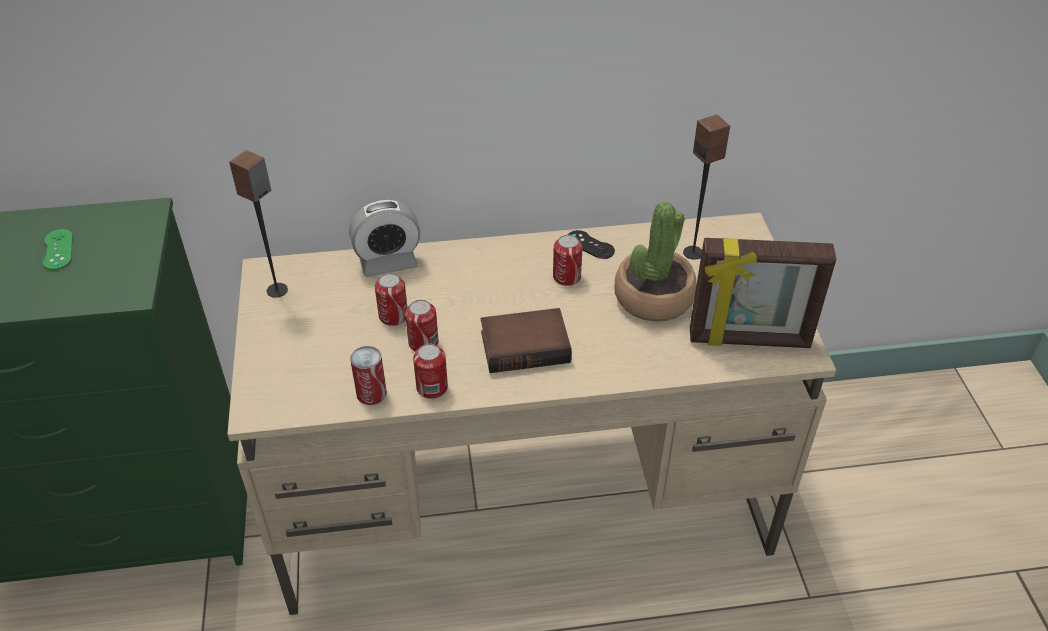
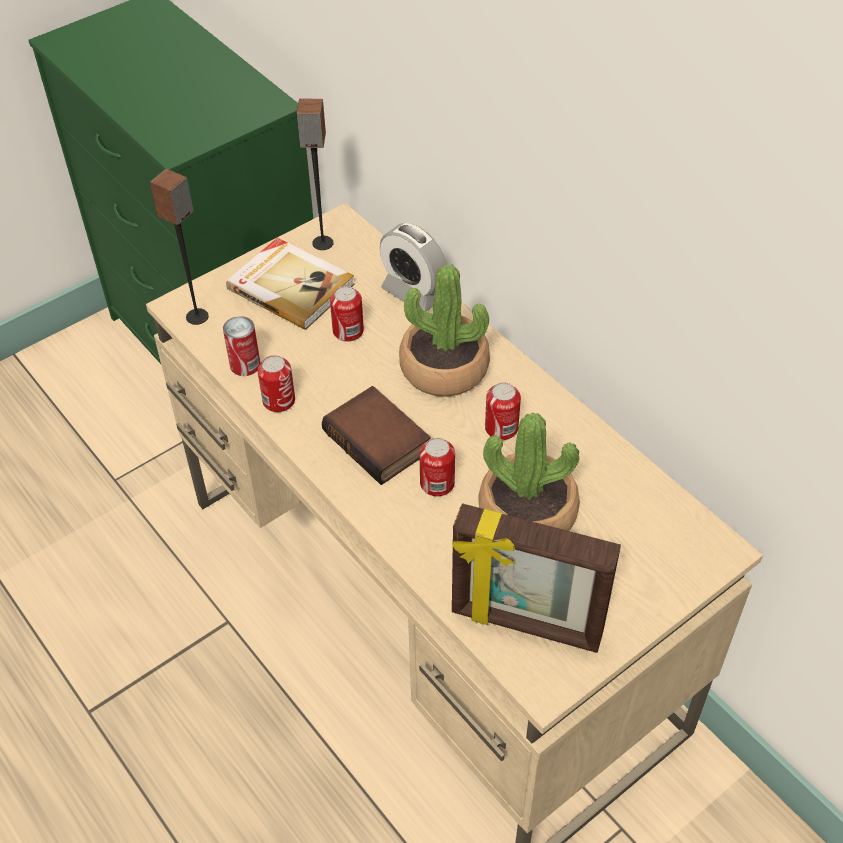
camera: 60 degrees right, 5 degrees up
(58, 250) = (195, 88): green game controller -> none
(307, 329) = (291, 286): none -> book
(423, 343) = (329, 368): can -> can (437, 483)
(483, 280) = (444, 368): none -> potted plant
(590, 245) = (566, 425): black game controller -> none
(693, 252) = (630, 518): speaker -> speaker (197, 317)
(749, 340) = (526, 625): picture frame -> picture frame turned 45 degrees counterclockwise

